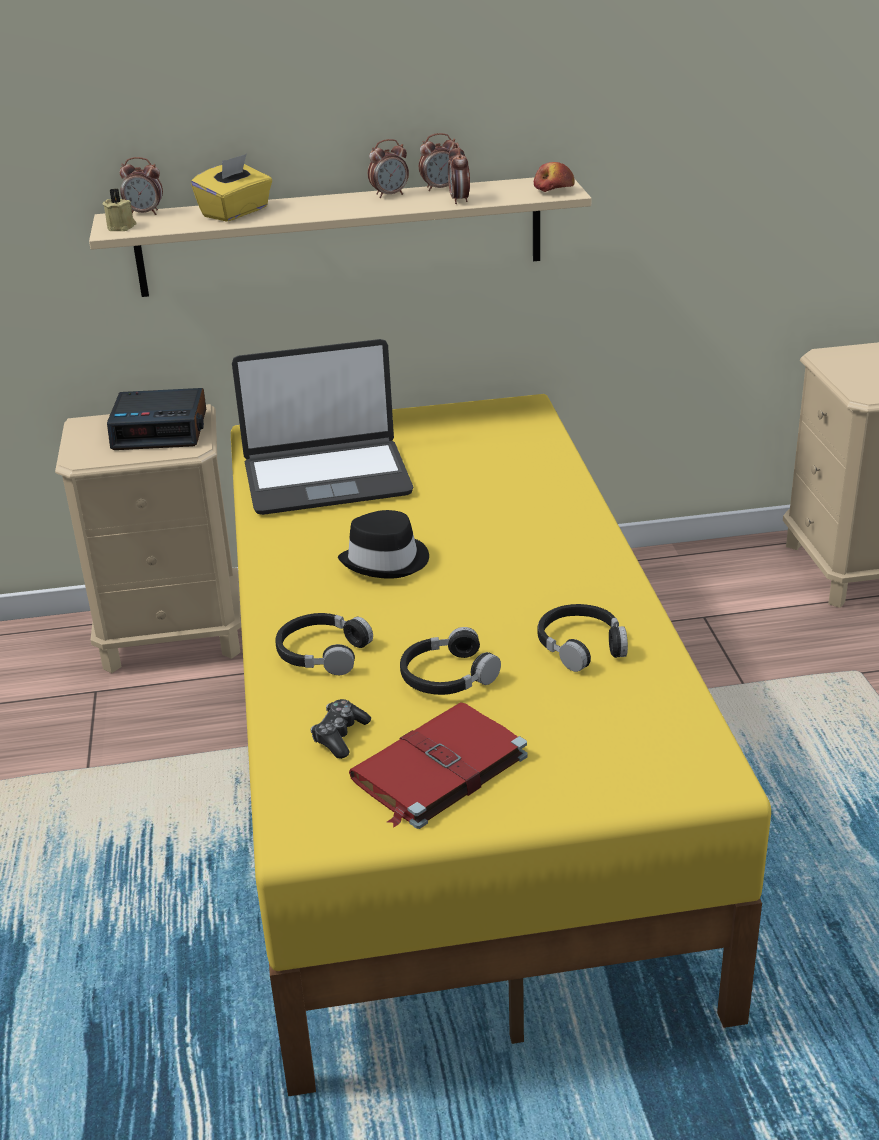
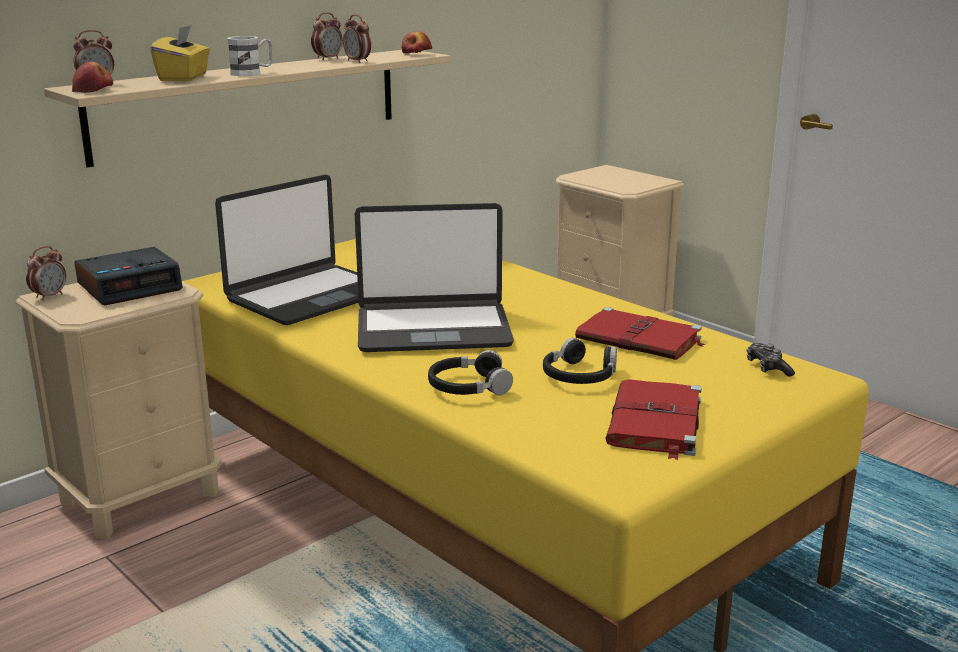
camera: 35 degrees left, 10 degrees down
(122, 227) = (93, 90): beige candle -> apple
(312, 212) = (252, 73): none -> white mug
(340, 736) = (558, 426): game controller -> game controller (767, 368)
(387, 561) = (433, 329): black hat -> laptop
(389, 195) = (295, 63): alarm clock -> alarm clock (49, 296)
(581, 645) = (640, 339): black headphones -> red book

